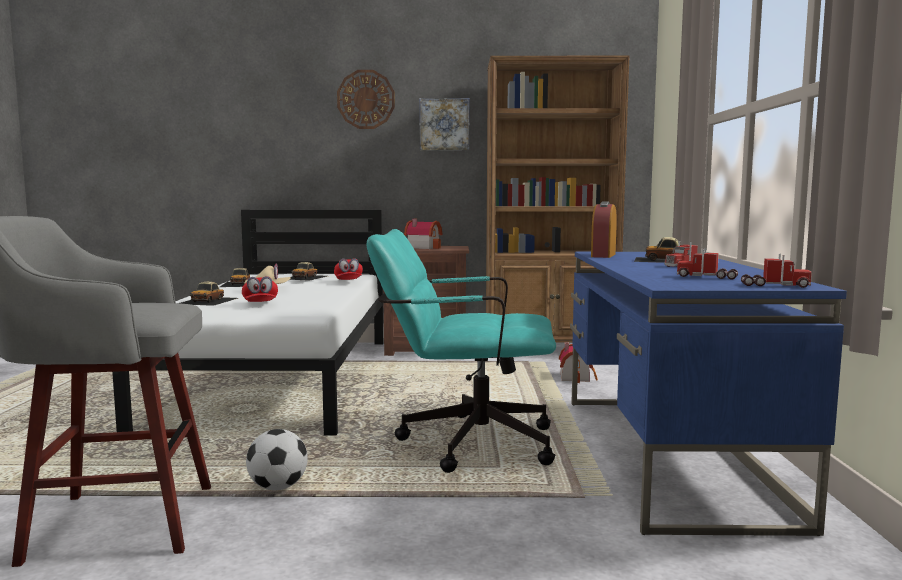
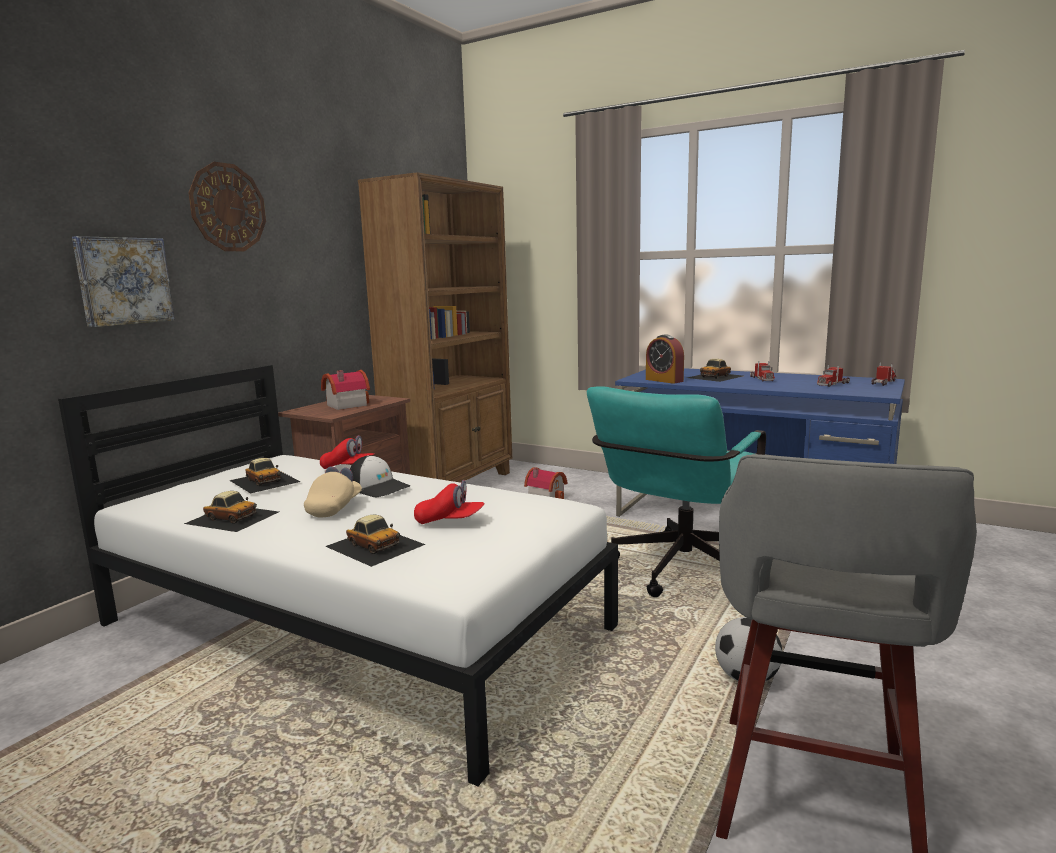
camera: 60 degrees left, 5 degrees up
(314, 289) = (378, 487): none -> cap
(444, 124) = (319, 246): picture -> picture (123, 281)

